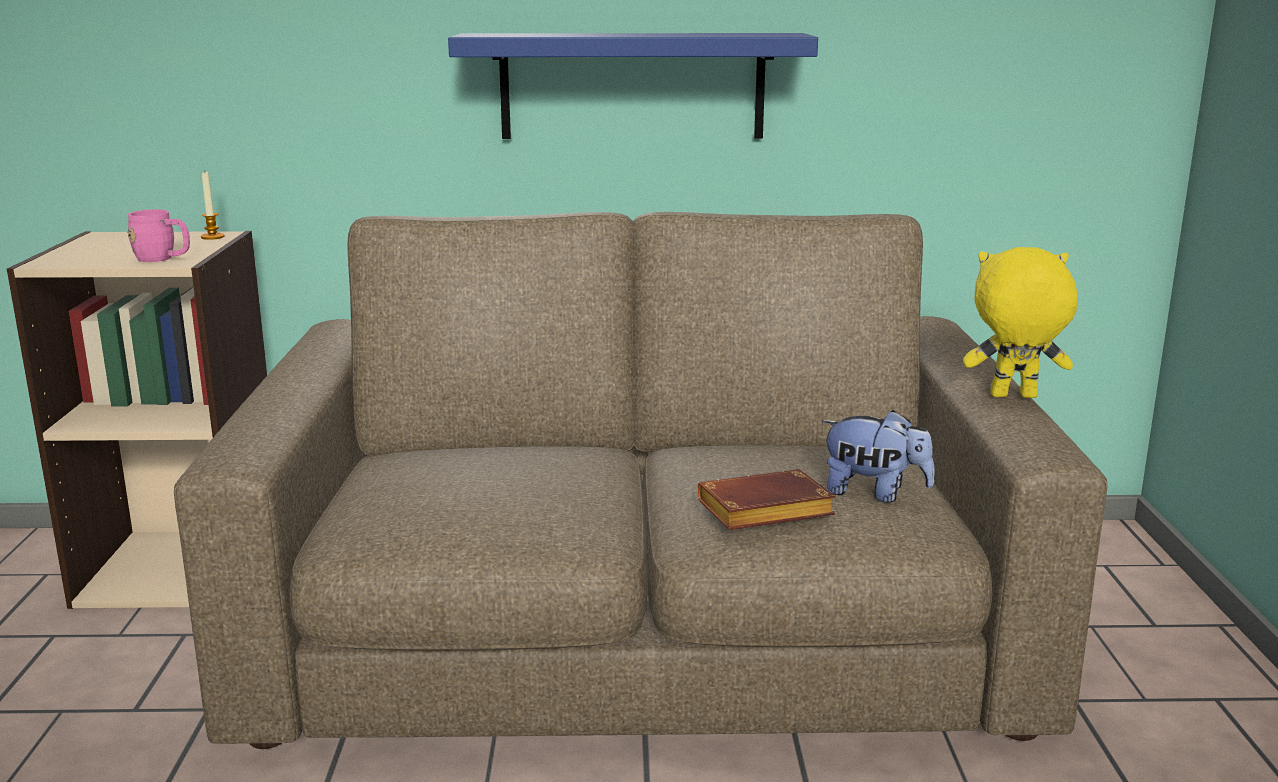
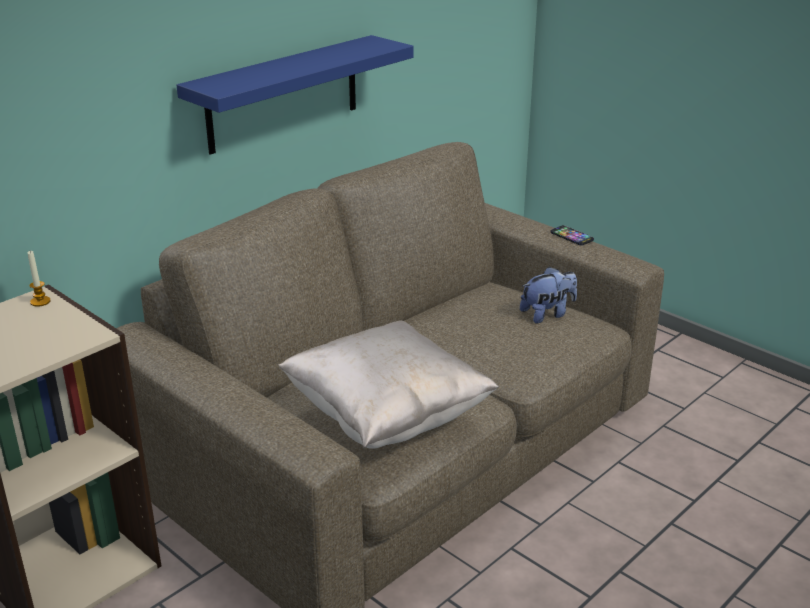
camera: 45 degrees left, 10 degrees up
(163, 259) = (73, 336): pink mug -> none
(453, 500) = (386, 417): none -> beige pillow
(763, 513) = (532, 349): brown book -> none
(1013, 397) = (571, 236): yellow plush toy -> phone

